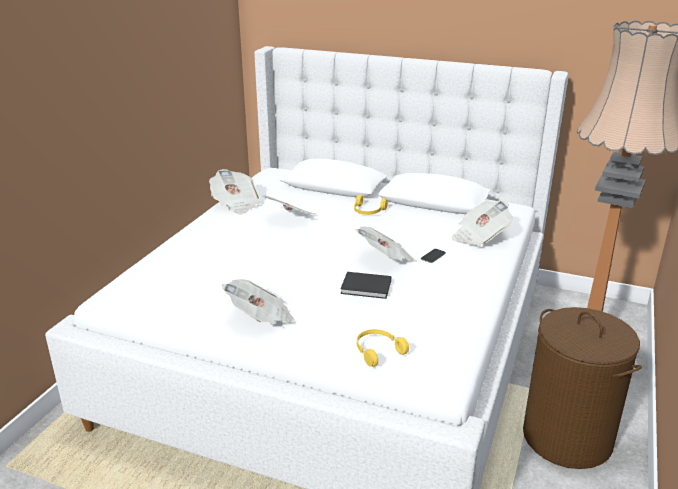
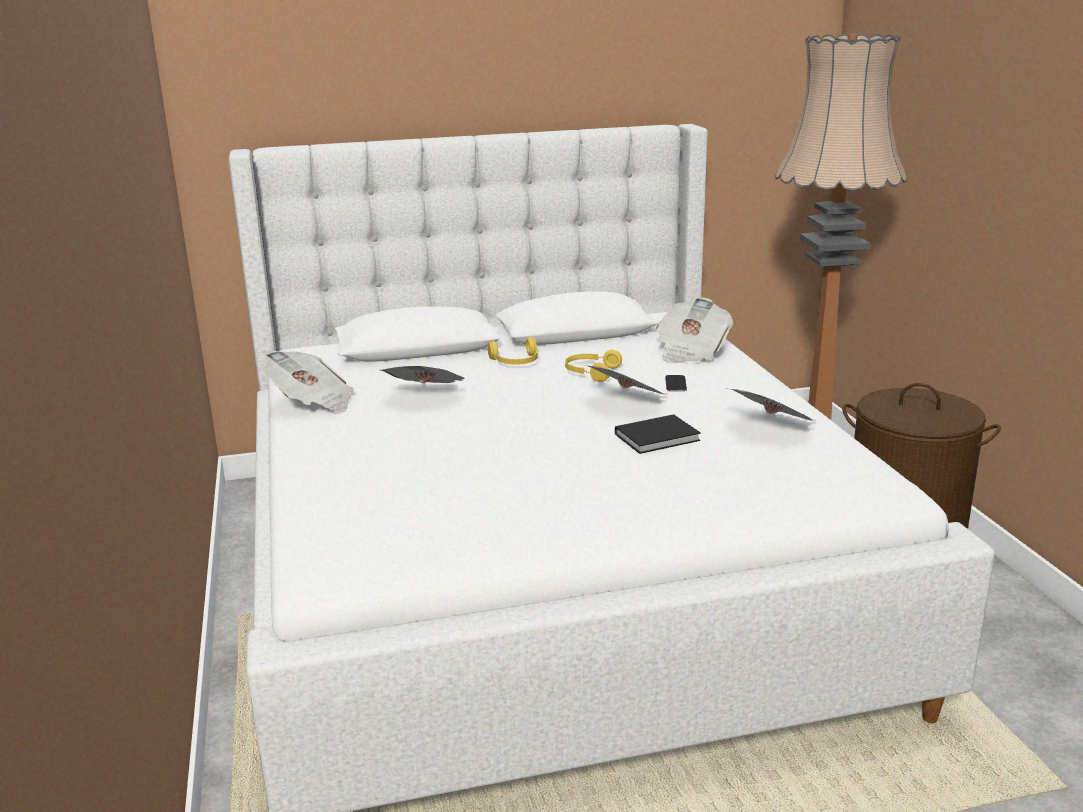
camera: 35 degrees left, 5 degrees down
(261, 318) = (592, 512): newspaper -> newspaper (773, 429)
(377, 351) = (785, 493): yellow headphones -> yellow headphones (590, 372)

